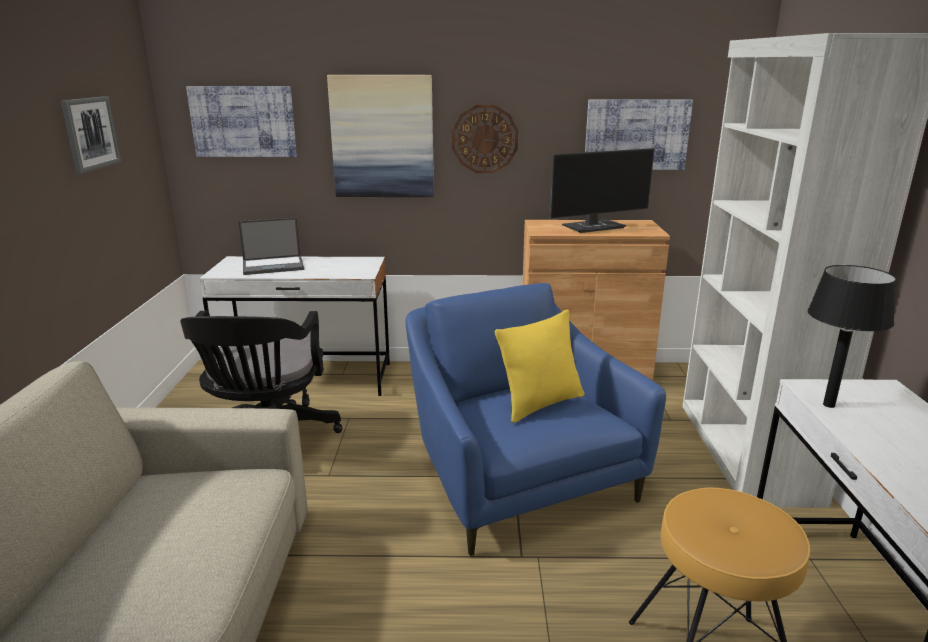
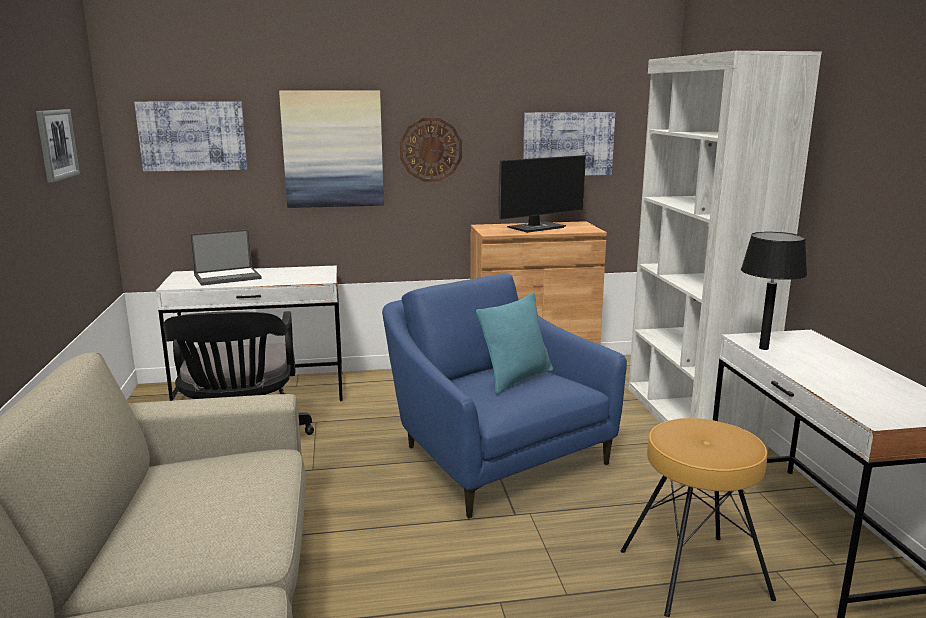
camera: 10 degrees left, 5 degrees down
(540, 404) = (516, 379): yellow pillow -> turquoise pillow

